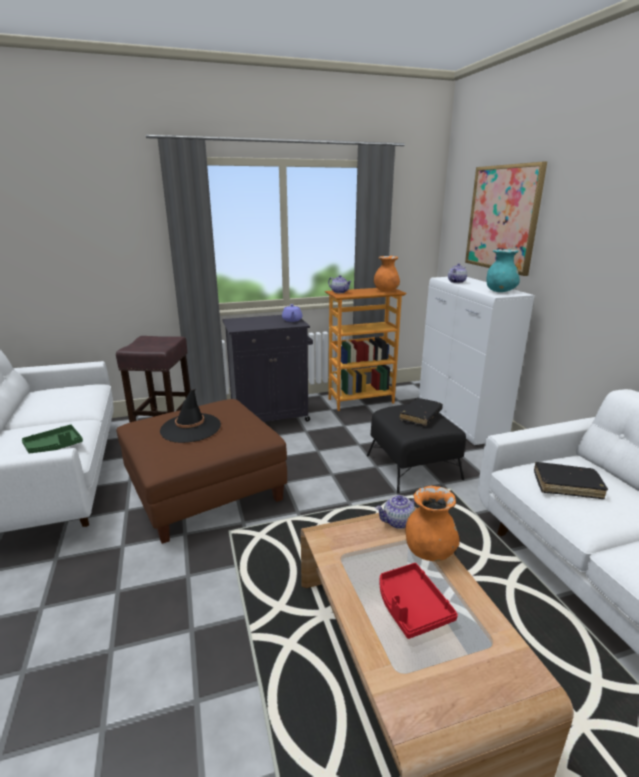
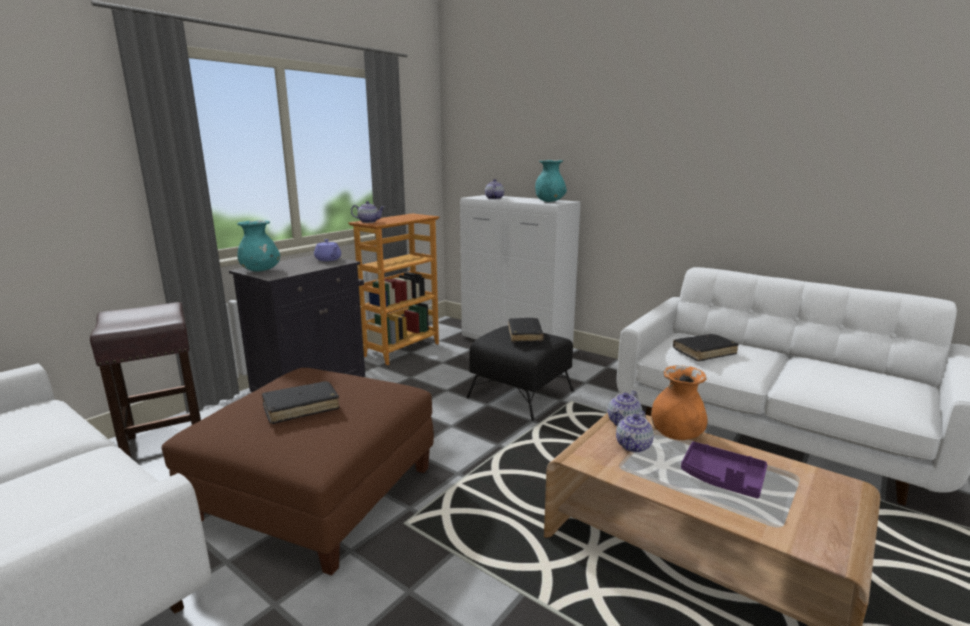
camera: 35 degrees left, 5 degrees down
(54, 446) = (96, 496): green tray -> none
(190, 428) = (301, 408): black hat -> black book
(237, 322) = (261, 271): none -> turquoise vase
(377, 545) = (634, 446): none -> teapot
(386, 291) = (415, 216): orange vase -> none
(411, 607) = (722, 479): red tray -> purple tray
(502, 218) = (526, 133): picture -> none

